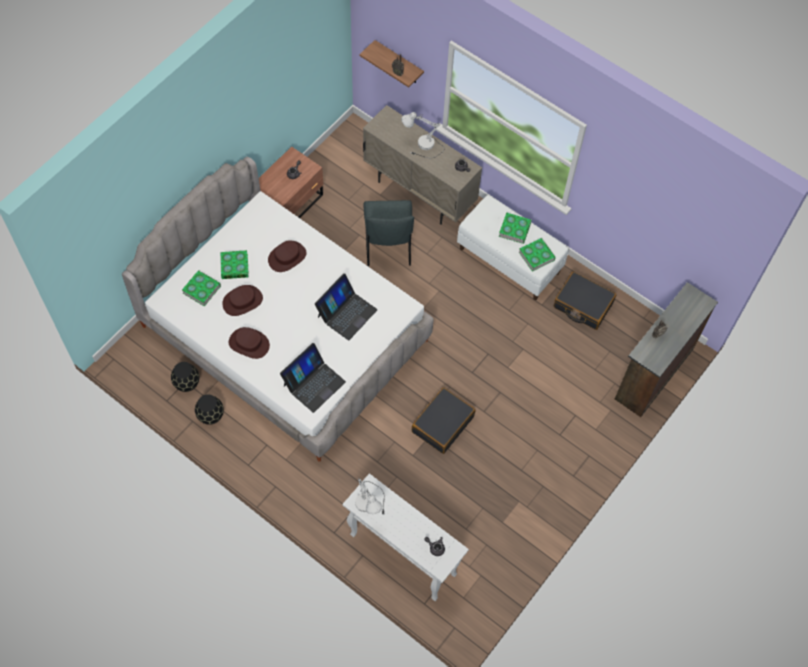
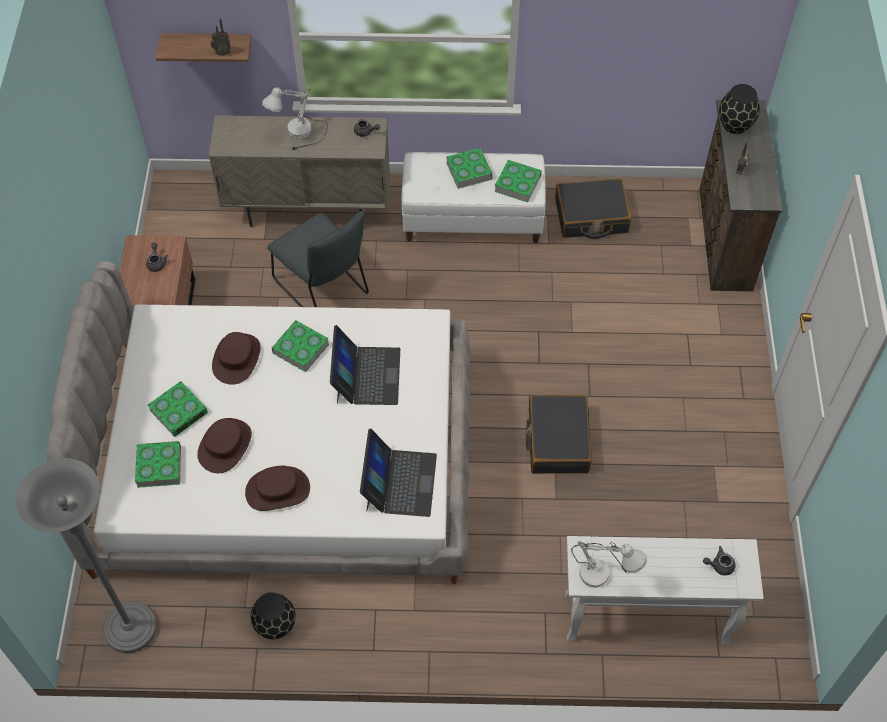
camera: 35 degrees left, 5 degrees down
(141, 366) = (130, 628): none -> grey floor lamp
(187, 383) = (211, 607): black vase -> black vase (735, 124)
(325, 274) = (301, 348): none -> book

